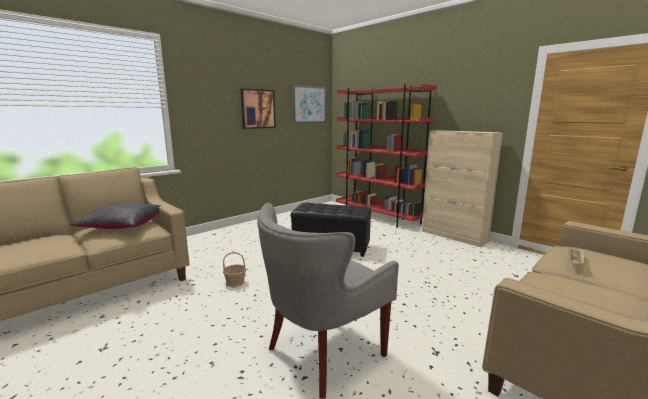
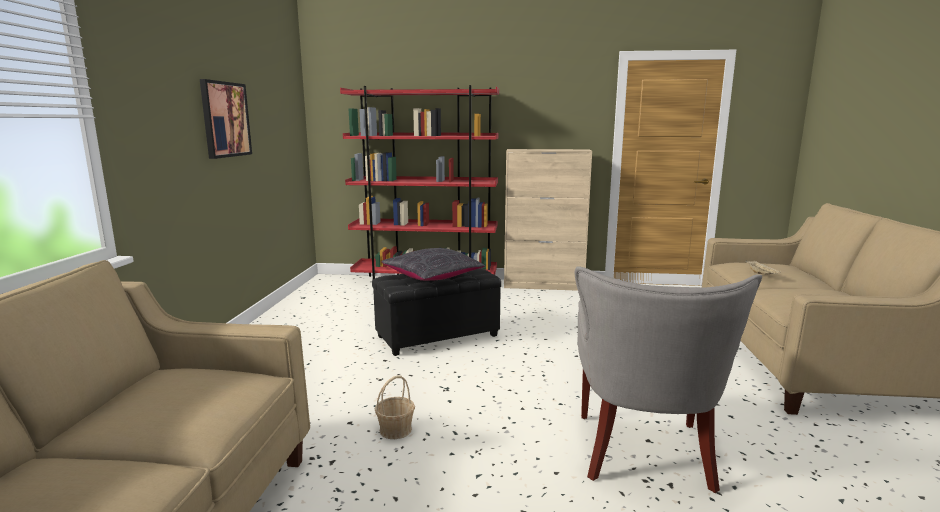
camera: 40 degrees left, 0 degrees up
(124, 225) = (174, 392): black pillow -> black pillow (432, 277)
(309, 104) = (283, 111): picture -> none

